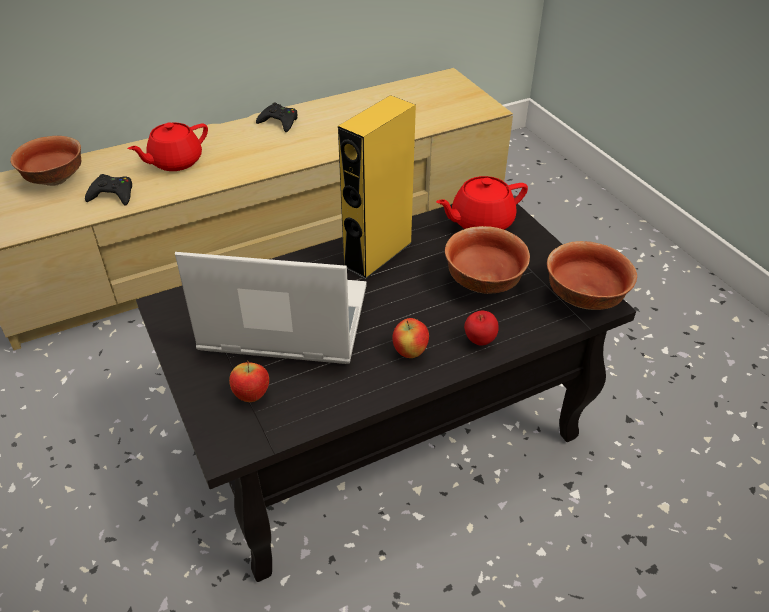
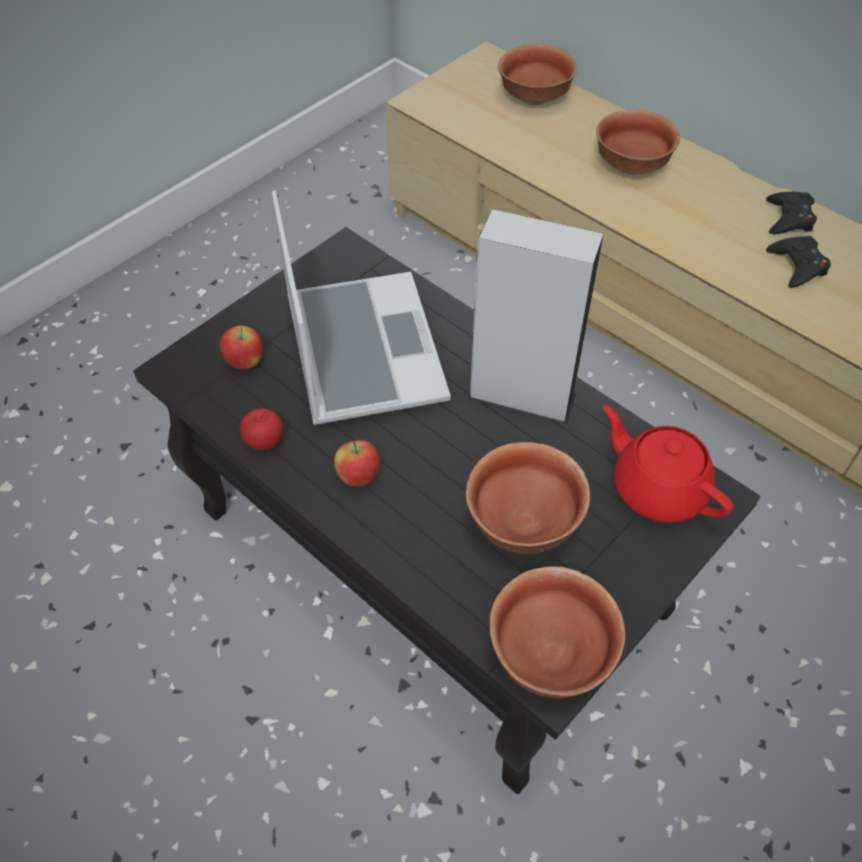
camera: 70 degrees right, 10 degrees up
(112, 195) = (536, 147): black game controller -> black game controller (797, 266)
(175, 162) = (629, 166): red teapot -> bowl
(377, 254) = (521, 395): yellow speaker -> grey speaker
(479, 341) = (407, 544): apple -> apple (265, 443)

